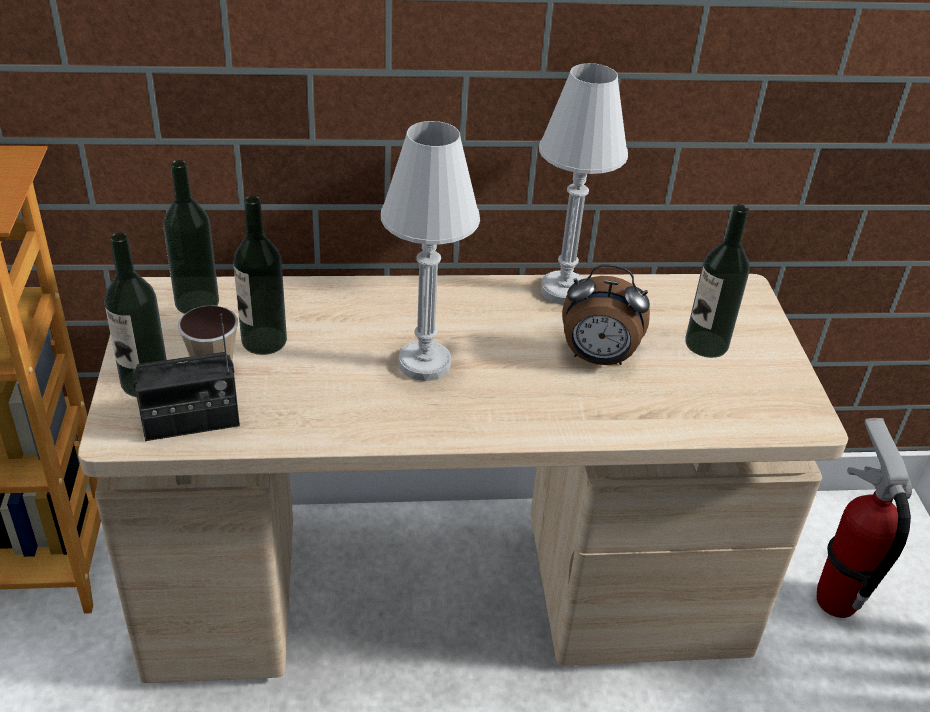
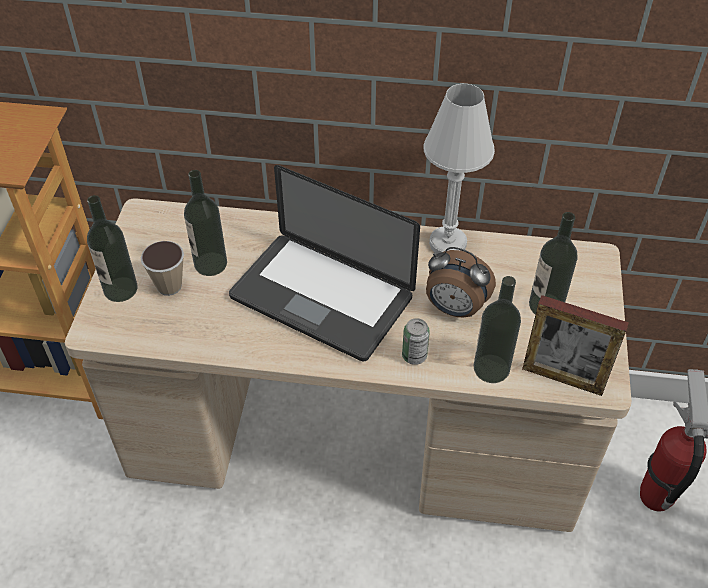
camera: 15 degrees right, 10 degrees up
(191, 422) = (144, 326): radio -> none
(197, 303) = (171, 225): bottle -> bottle (491, 368)
(425, 364) = (321, 297): white table lamp -> laptop
(566, 415) = (414, 356): none -> can
(757, 418) = (563, 378): none -> picture frame

